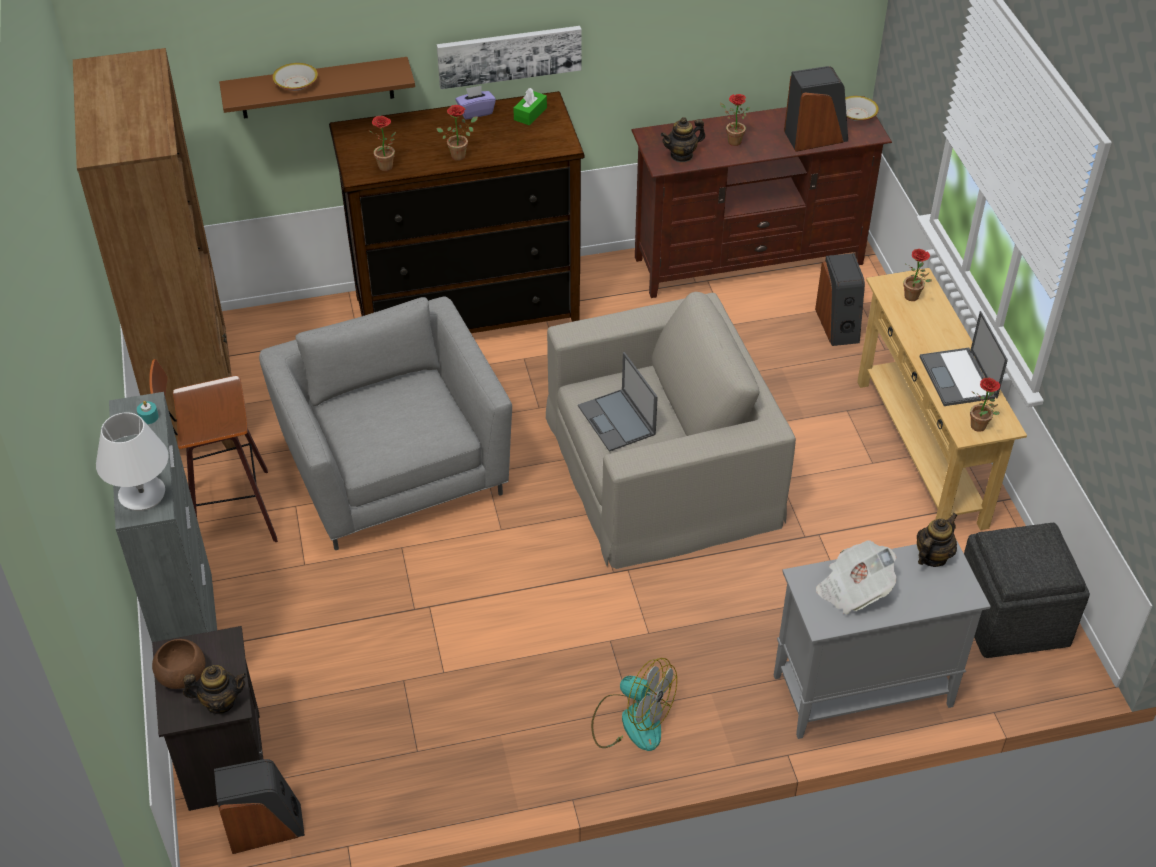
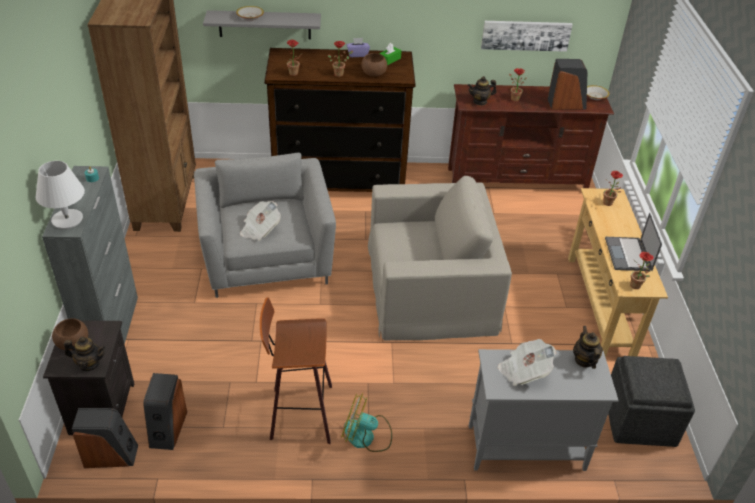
camera: 10 degrees right, 5 degrees down
(228, 512) = (161, 265): stool -> stool (299, 413)
(316, 88) = (264, 24): brown shelf -> grey shelf
(389, 432) = (260, 229): none -> newspaper
(509, 55) = (383, 23): picture -> picture (525, 35)
(513, 144) = (373, 73): none -> brown bowl
(617, 421) = (403, 247): laptop -> none
(631, 721) = (366, 436): fan -> fan turned 150 degrees clockwise
(838, 325) = (563, 224): speaker -> speaker (167, 429)
(932, 556) = (584, 360): teapot -> teapot turned 60 degrees counterclockwise

